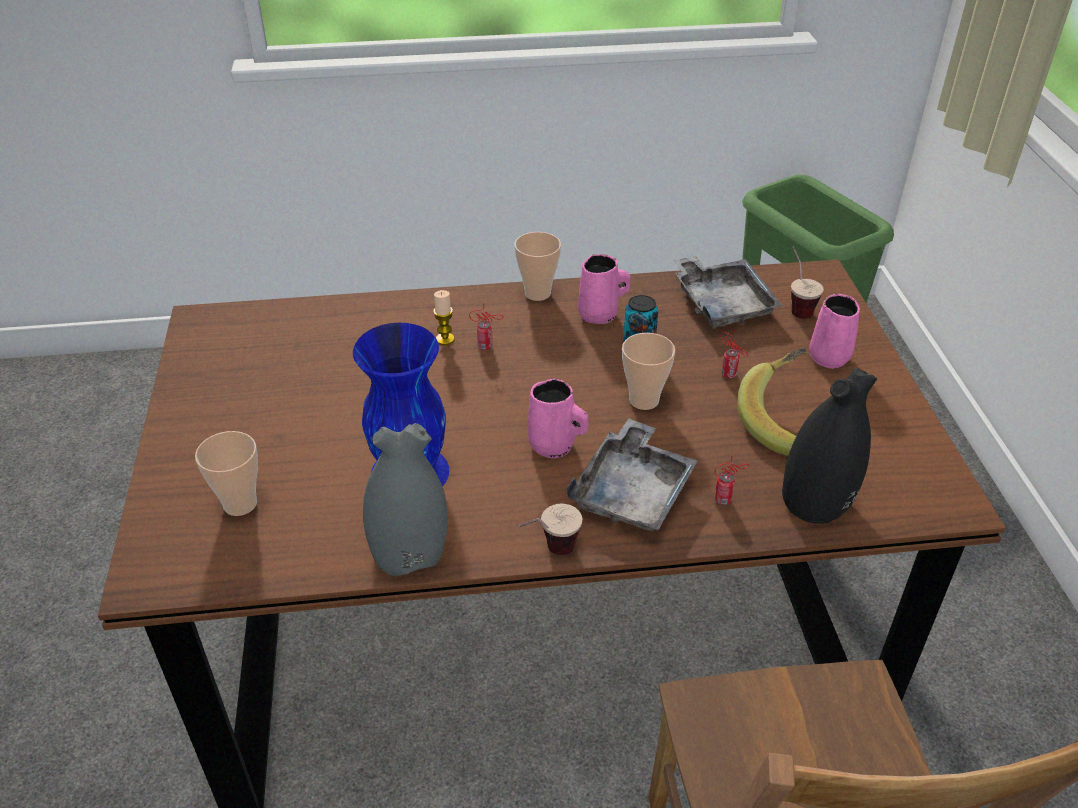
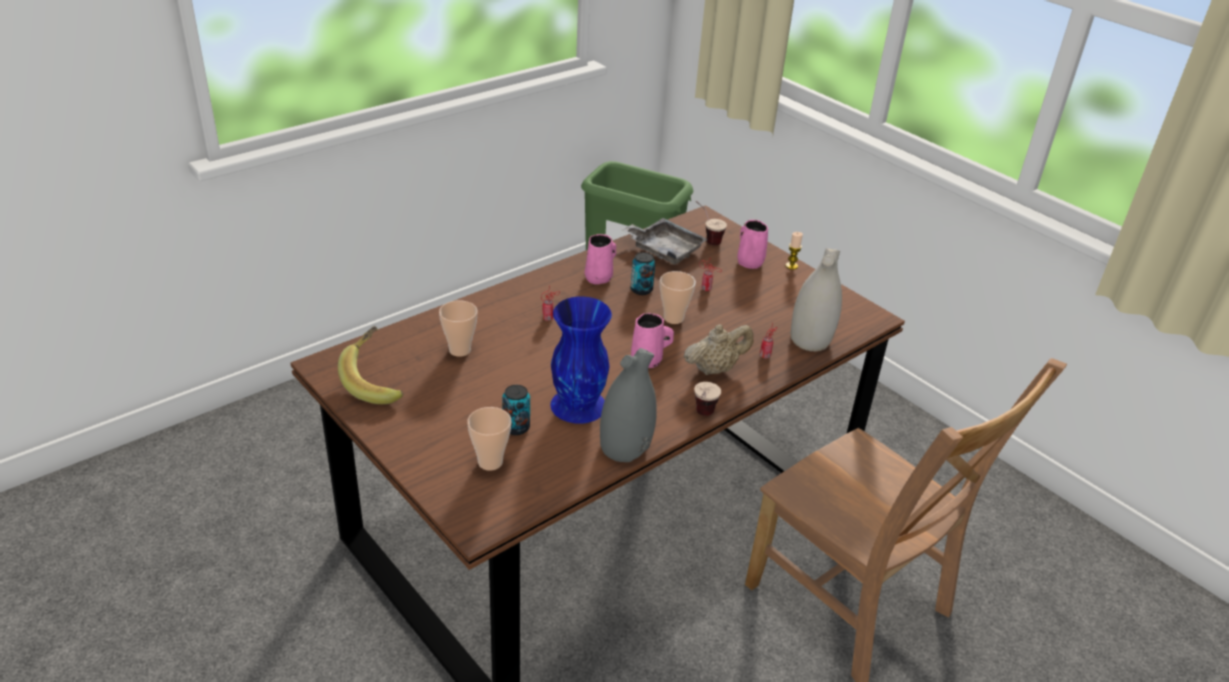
camera: 35 degrees left, 5 degrees down
(311, 472) = (516, 427): none -> can
(445, 339) = (516, 322): candle -> candle (791, 266)
(537, 293) = (547, 276): cup -> cup (460, 350)
(632, 492) = (715, 369): grey tray -> beige teapot
(783, 420) = (757, 304): banana -> banana (377, 381)
(817, 501) = (811, 339): black vase -> white vase

